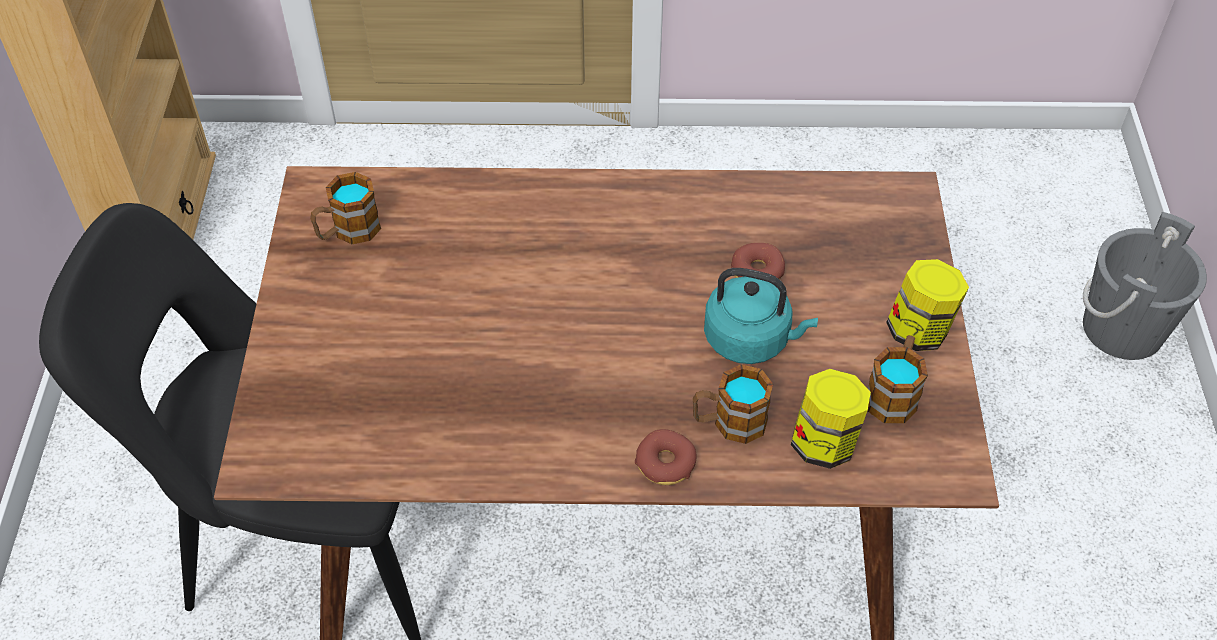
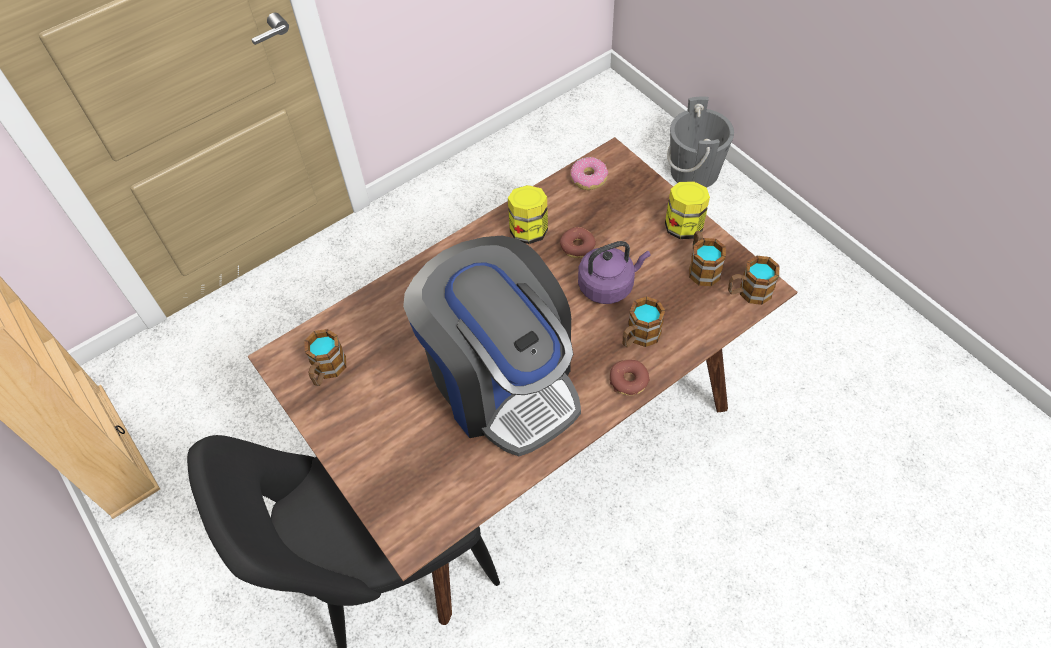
camera: 35 degrees left, 5 degrees up
(519, 363) = (502, 380): none -> coffee machine
(751, 339) = (608, 285): turquoise kettle -> purple kettle
(824, 443) = (693, 315): jar -> jar (529, 231)
(851, 201) = (588, 178): none -> donut
(927, 463) = (748, 292): none -> mug

